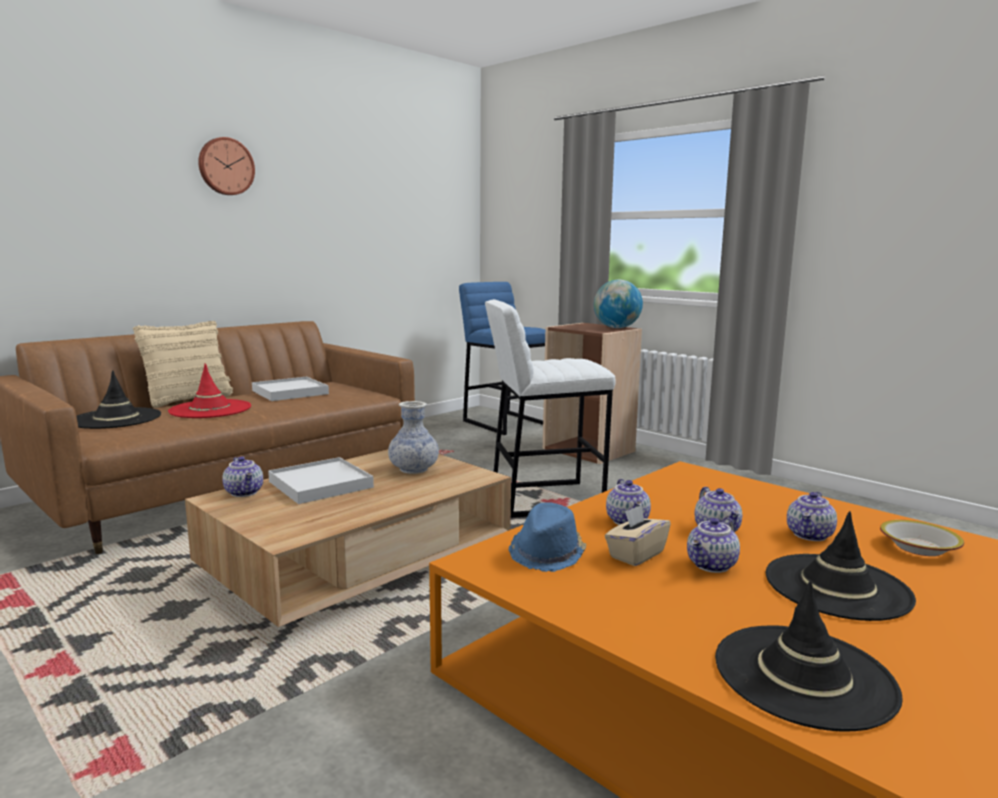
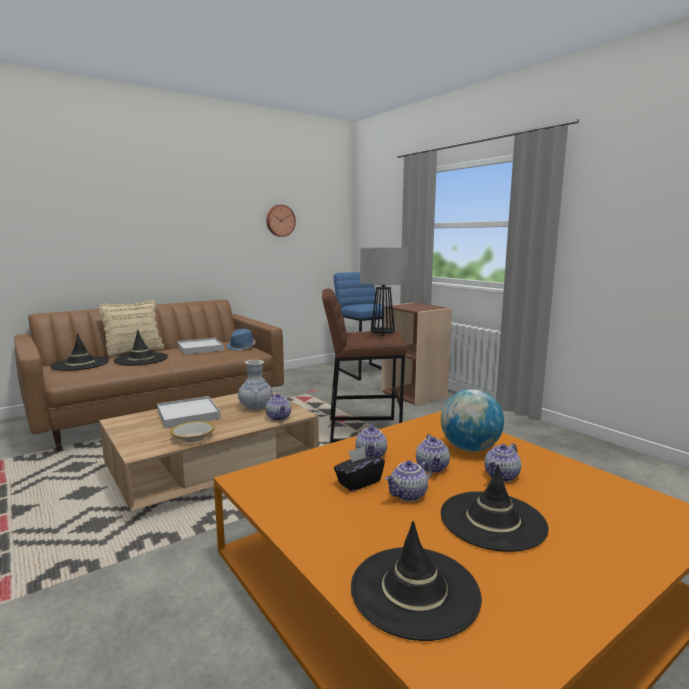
camera: 10 degrees right, 0 degrees up
(210, 409) = (141, 359): red hat -> black hat
(225, 166) = (167, 198): wall clock -> wall clock (280, 220)
(245, 492) = (138, 418): teapot -> teapot (279, 417)
(543, 499) = (361, 430): white stool -> brown stool
(548, 554) = (297, 477): blue hat -> blue hat (242, 347)
(575, 362) = (382, 334): none -> table lamp
(616, 328) = (433, 307): globe -> globe (470, 448)
(636, 554) = (358, 482): beige tissue box -> black tissue box
(919, 548) = (583, 493): bowl -> bowl (193, 437)

